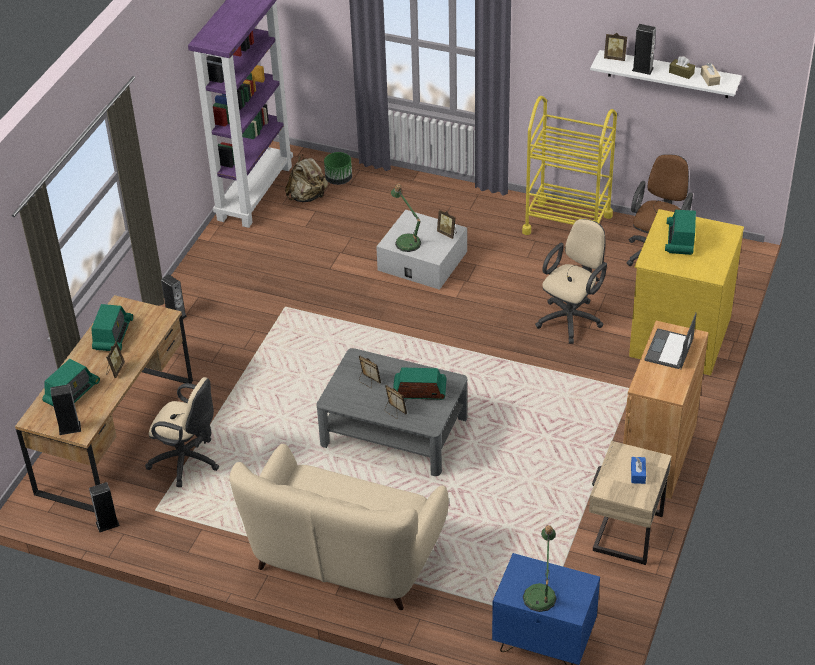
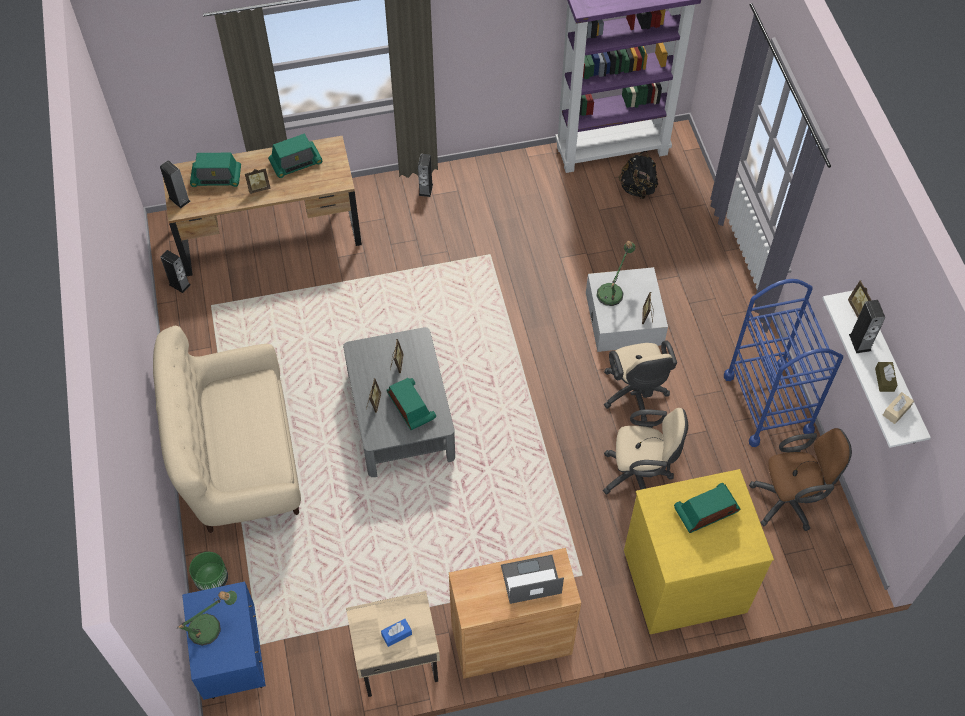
camera: 55 degrees right, 15 degrees up
(188, 462) = (273, 295): beige office chair -> beige office chair (634, 395)
(307, 197) = (637, 189): beige backpack -> black backpack
(338, 179) = (679, 197): green planter -> green planter (211, 579)
(567, 224) = (768, 404): yellow cart -> blue cart

